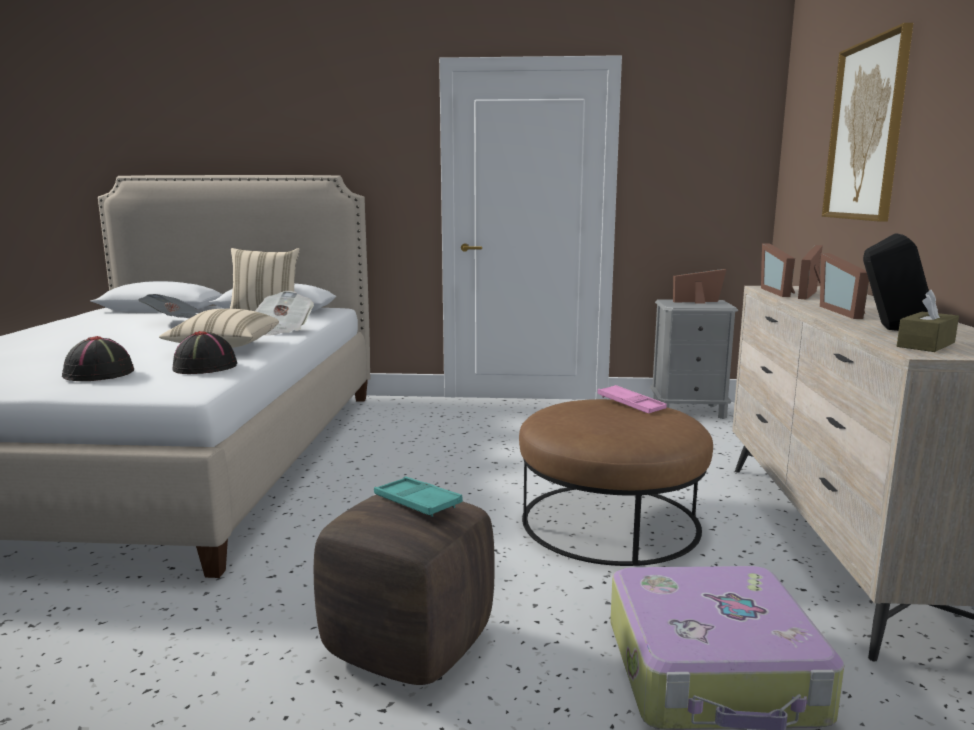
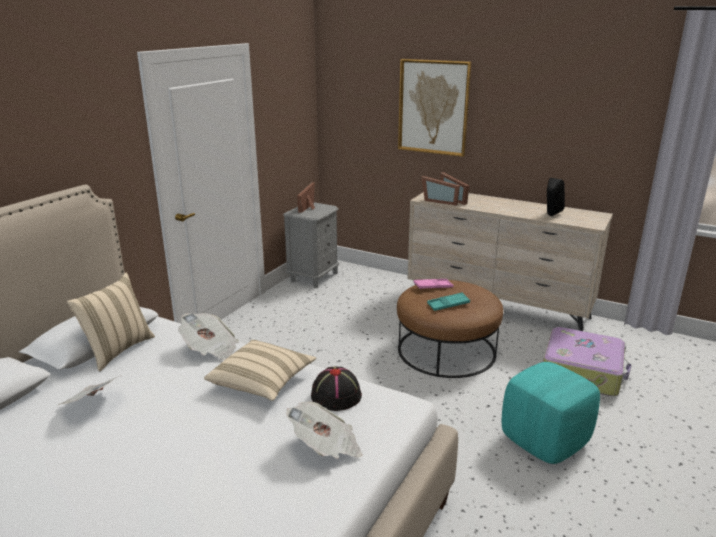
camera: 65 degrees left, 10 degrees up
(100, 374) = (326, 447): black hat -> newspaper
(409, 646) = (545, 441): brown ottoman -> turquoise ottoman
(417, 502) = (549, 373): turquoise tray -> turquoise tray (448, 304)
(846, 311) = (505, 208): picture frame -> none
(926, 344) = (581, 221): brown tissue box -> none

